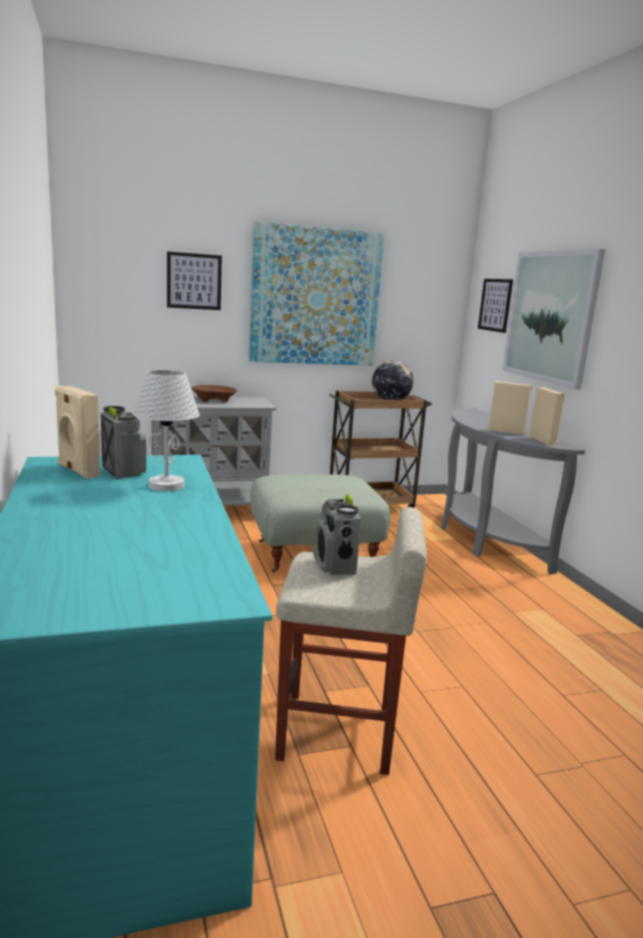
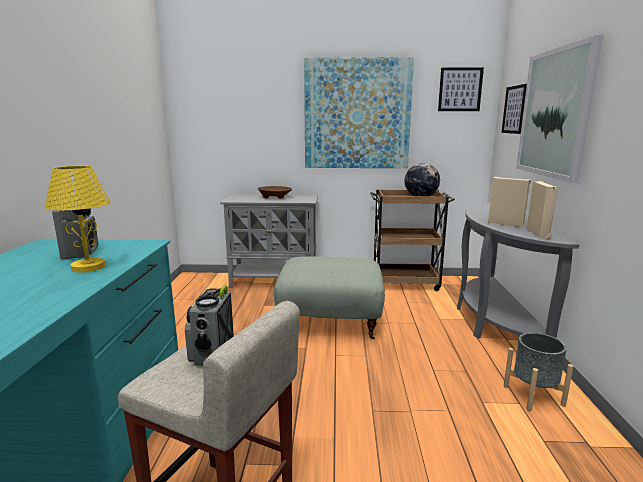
camera: 20 degrees right, 0 degrees up
(77, 471) = (48, 251): beige speaker -> none
(166, 485) = (88, 267): white table lamp -> yellow table lamp
(194, 281) = (261, 108): picture -> picture (460, 89)
(552, 601) = (533, 395): none -> grey planter

